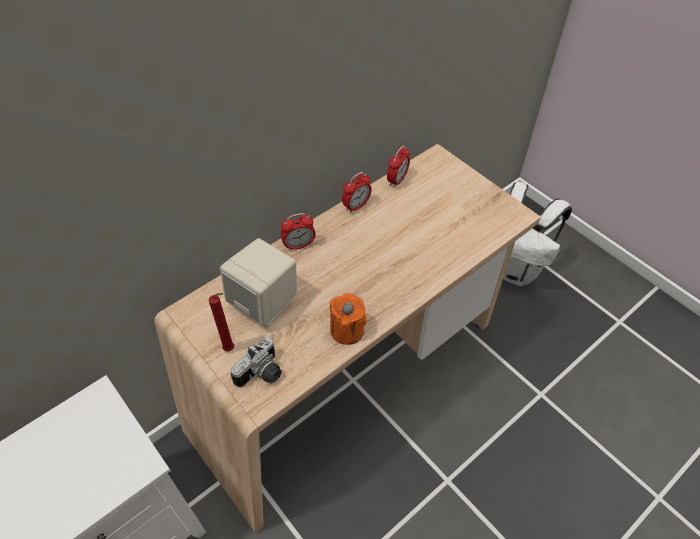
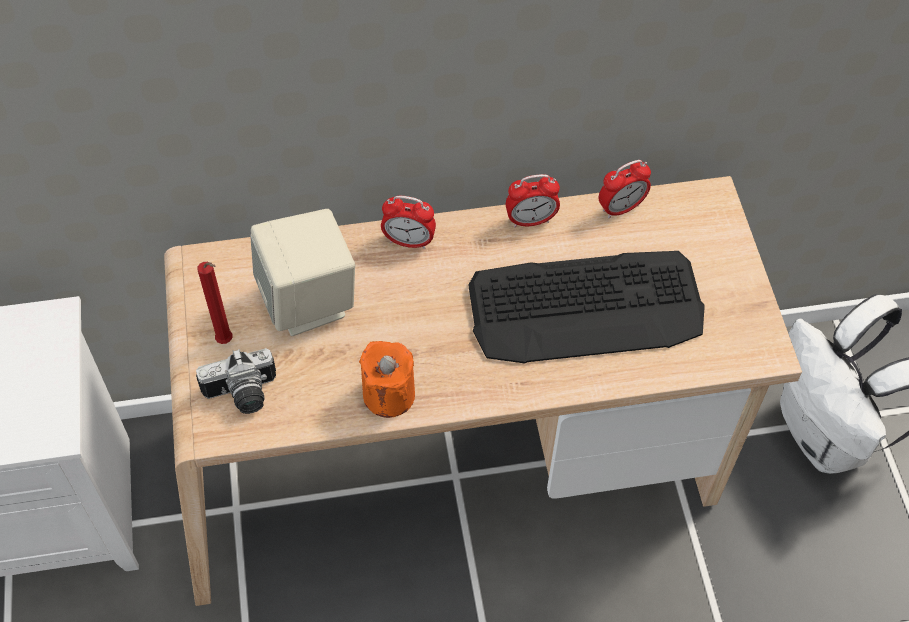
camera: 30 degrees right, 5 degrees up
(417, 235) = (586, 307): none -> keyboard

